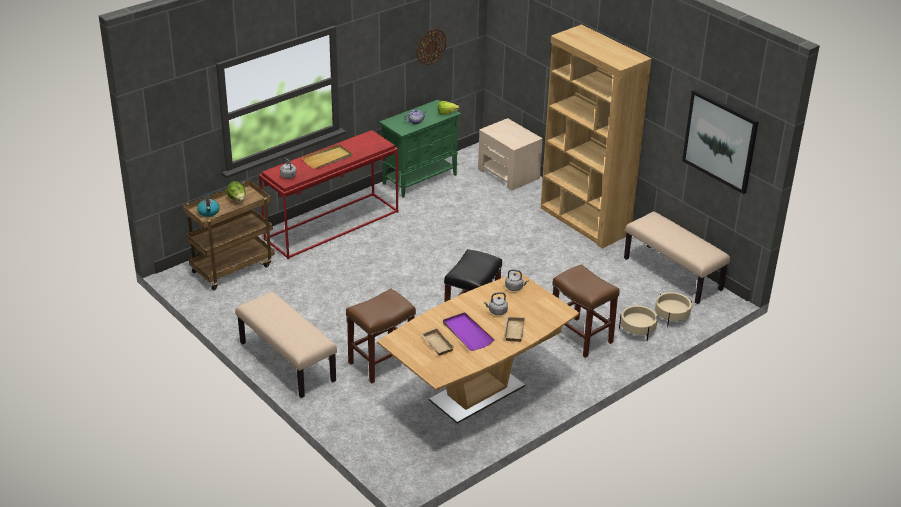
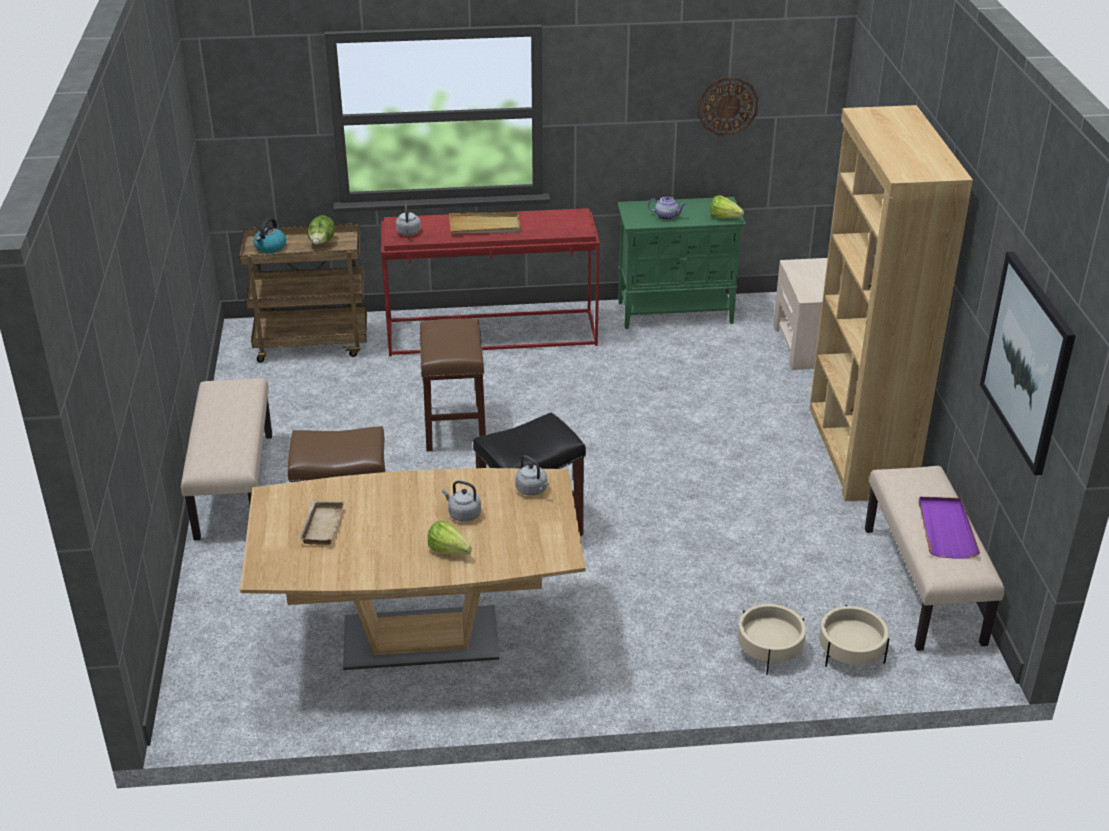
camera: 35 degrees right, 0 degrees up
(467, 333) = (382, 528): purple tray -> purple tray (946, 529)
(513, 331) = (451, 553): beige tray -> lettuce
(581, 337) = (666, 623): brown stool -> brown stool (455, 428)

